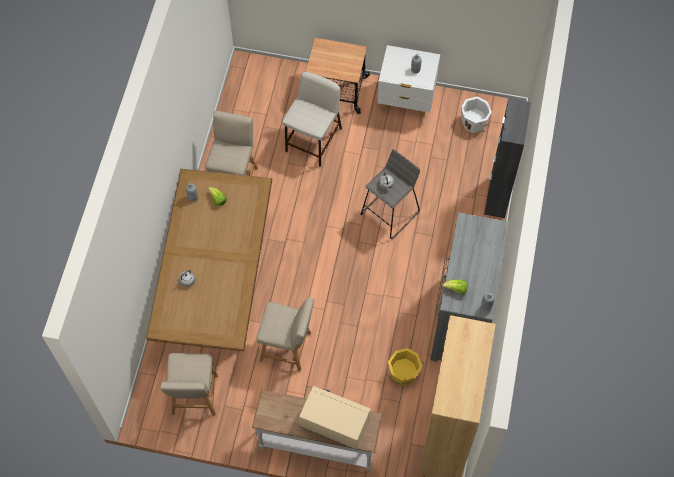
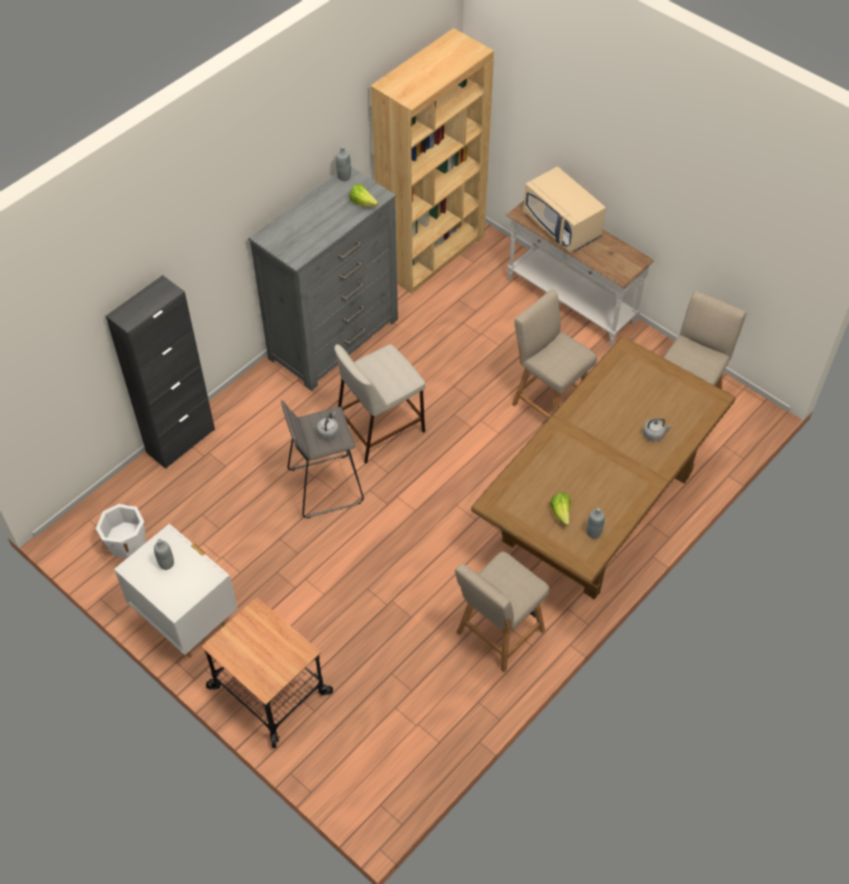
camera: 150 degrees left, 10 degrees down
(313, 140) = (355, 630): beige stool -> beige stool (381, 427)
(403, 374) = (436, 320): yellow bucket -> none

